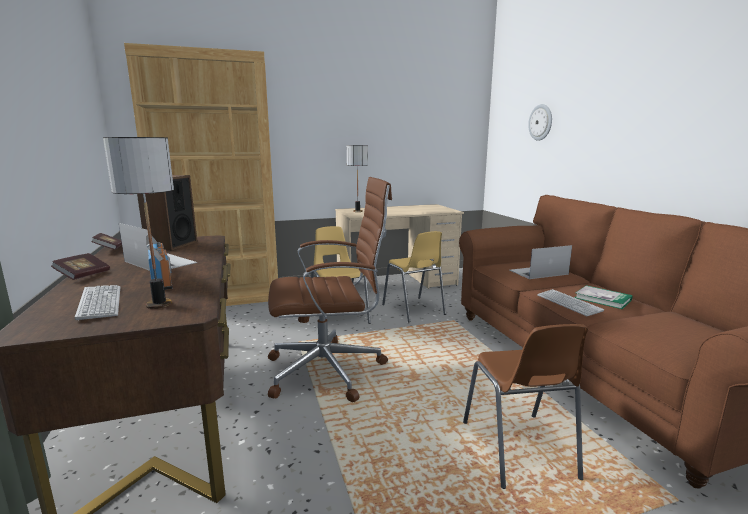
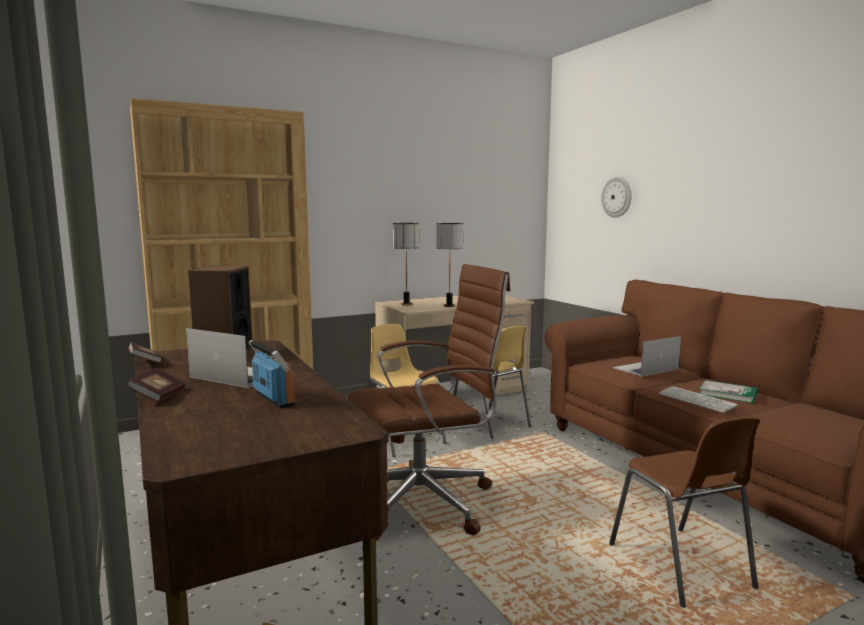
camera: 10 degrees left, 5 degrees down
(100, 303) = (227, 426): keyboard -> none
(159, 305) = (303, 423): table lamp -> table lamp (449, 306)

